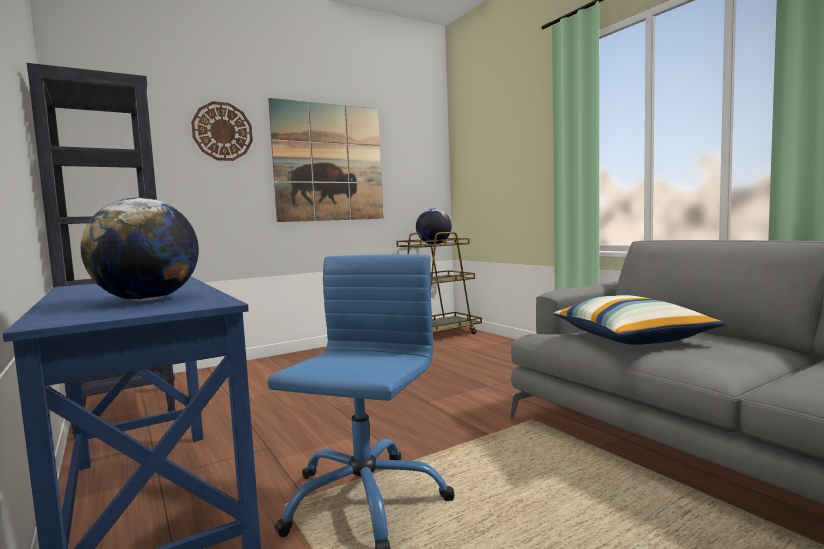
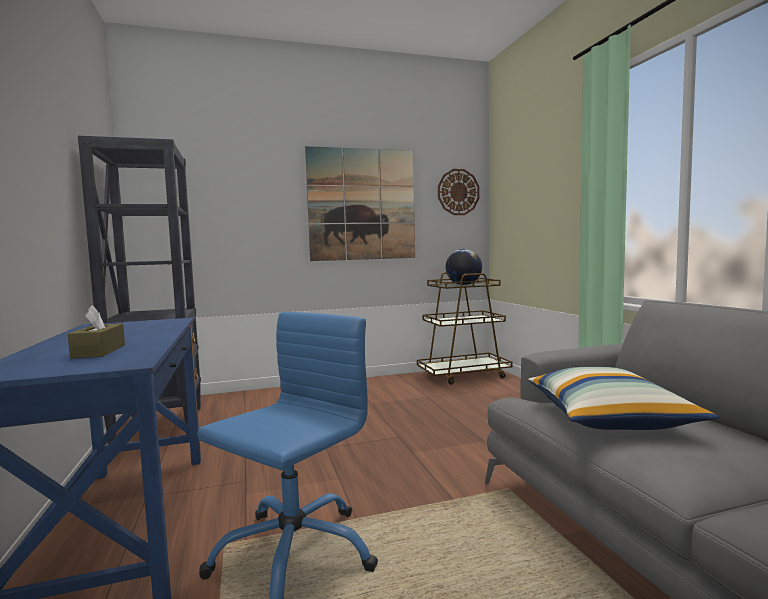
camera: 15 degrees right, 0 degrees up
(147, 300) = (99, 351): globe -> brown tissue box
(222, 131) = (263, 179): wall clock -> wall clock (458, 192)

